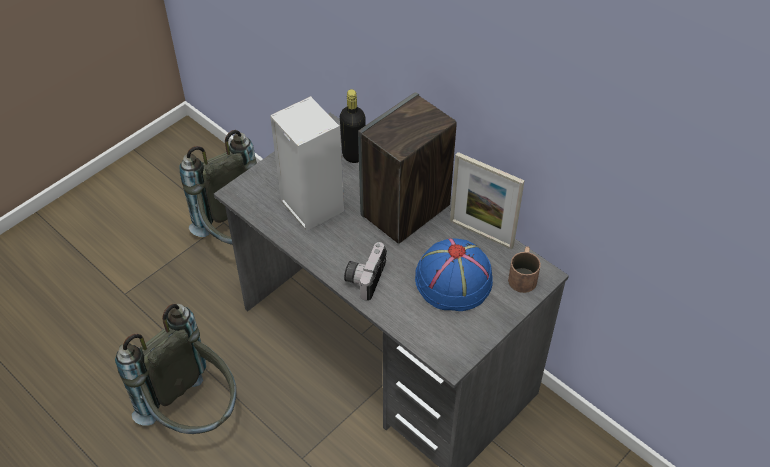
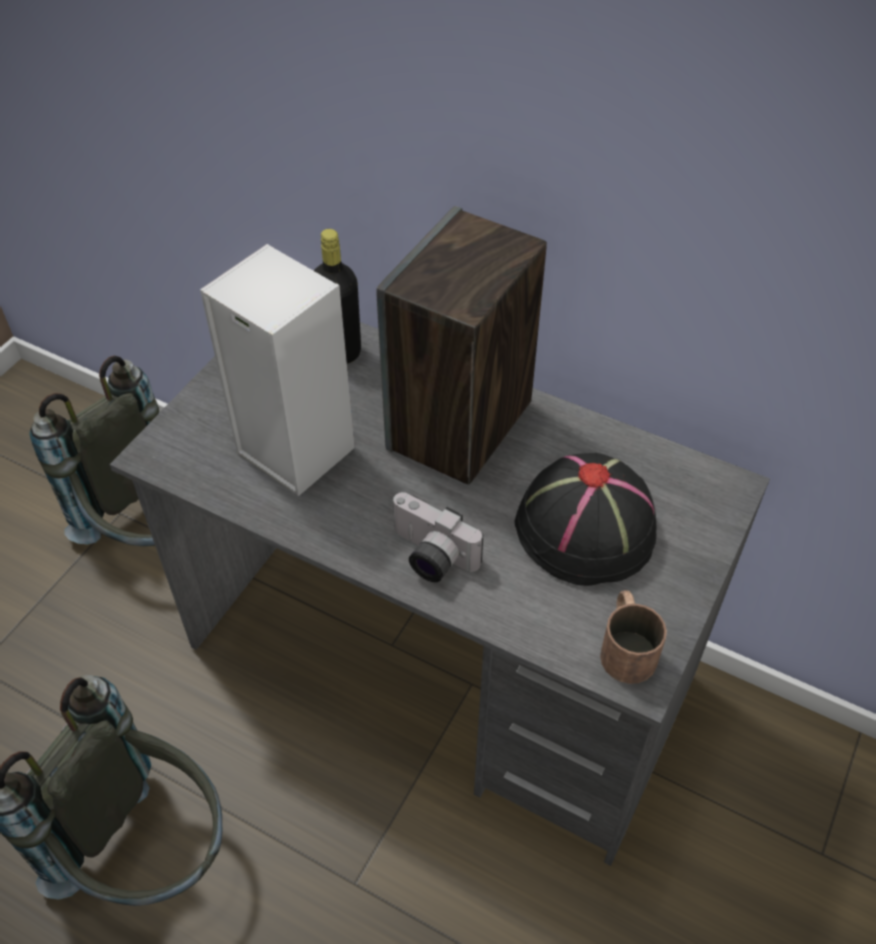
camera: 15 degrees left, 0 degrees up
(364, 277) = (429, 556): camera -> camera turned 60 degrees counterclockwise
(454, 281) = (586, 529): blue hat -> black hat
(481, 233) = (600, 439): picture frame -> none
(523, 275) = (697, 493): brown mug -> brown mug (625, 645)

